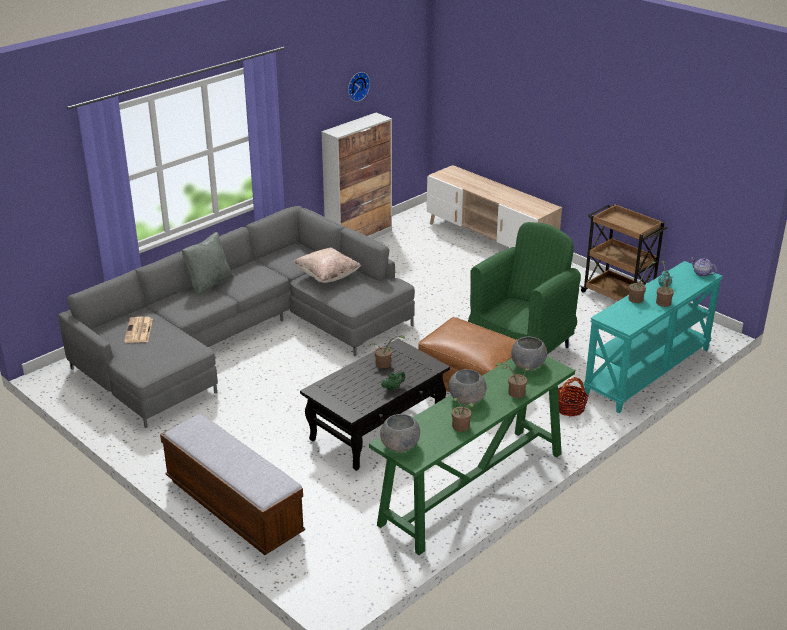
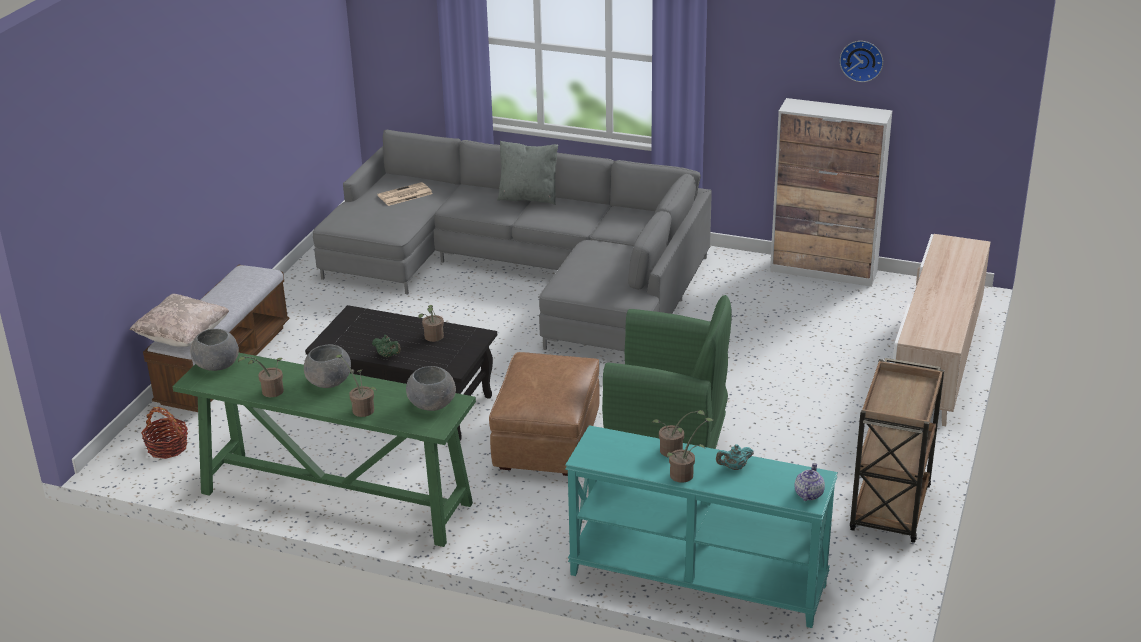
camera: 65 degrees right, 0 degrees up
(327, 276) = (609, 254): beige pillow -> beige pillow (183, 337)
(569, 408) = (551, 531): basket -> basket (167, 448)

